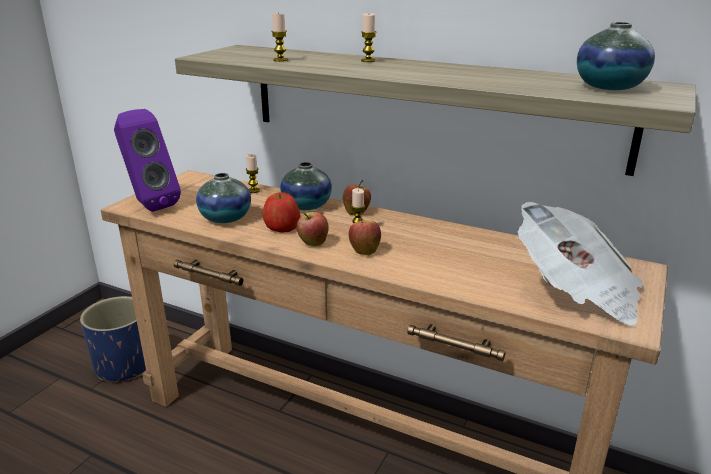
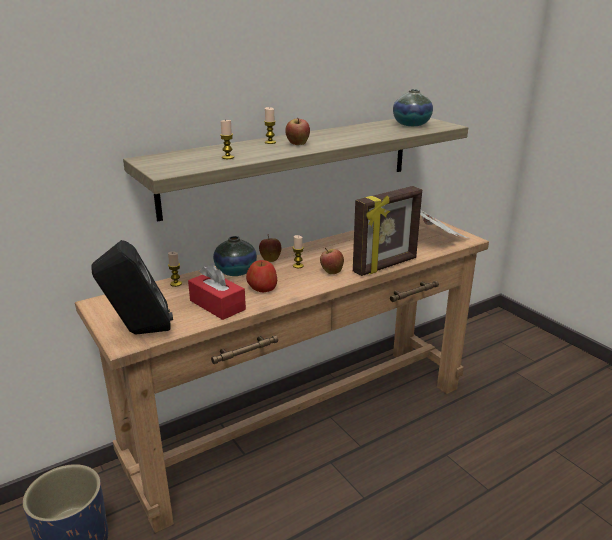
camera: 60 degrees left, 0 degrees up
(149, 205) = (139, 333): purple speaker -> black speaker
(225, 218) = (217, 305): vase -> red tissue box
(313, 243) = (302, 284): apple -> apple (297, 144)
(426, 280) = (386, 266): none -> picture frame

